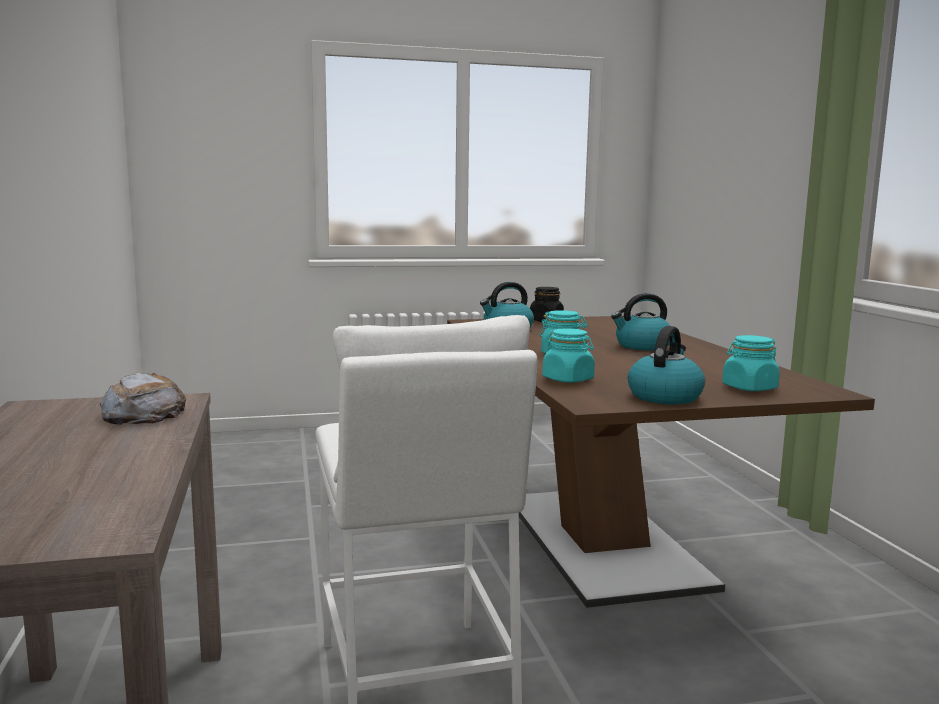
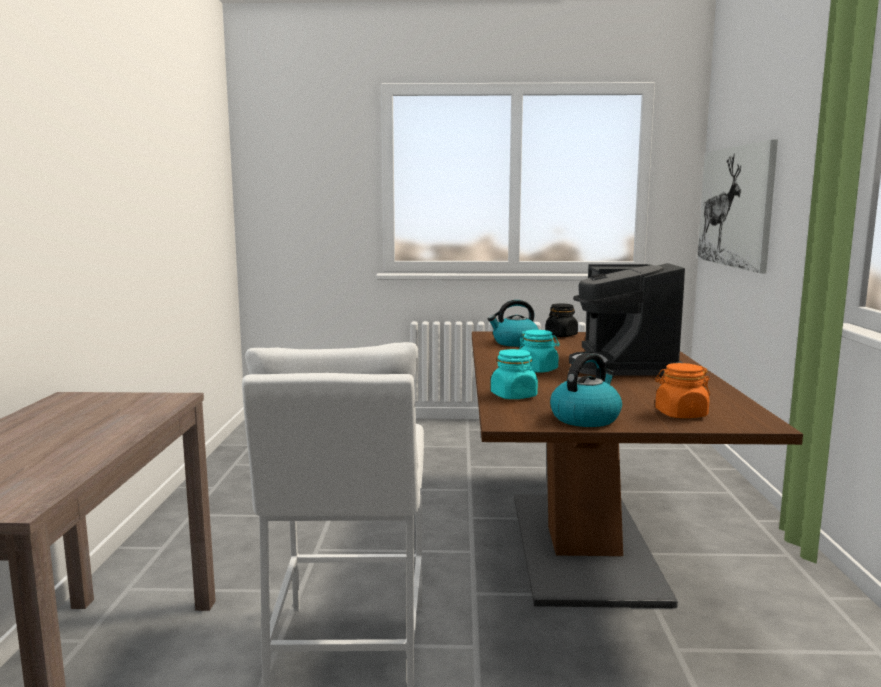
camera: 15 degrees right, 0 degrees up
(143, 414) = (136, 408): bread -> none
(642, 346) = (624, 365): kettle -> coffee machine
(696, 187) = (735, 206): none -> picture
(749, 388) = (680, 414): turquoise jar -> orange jar

